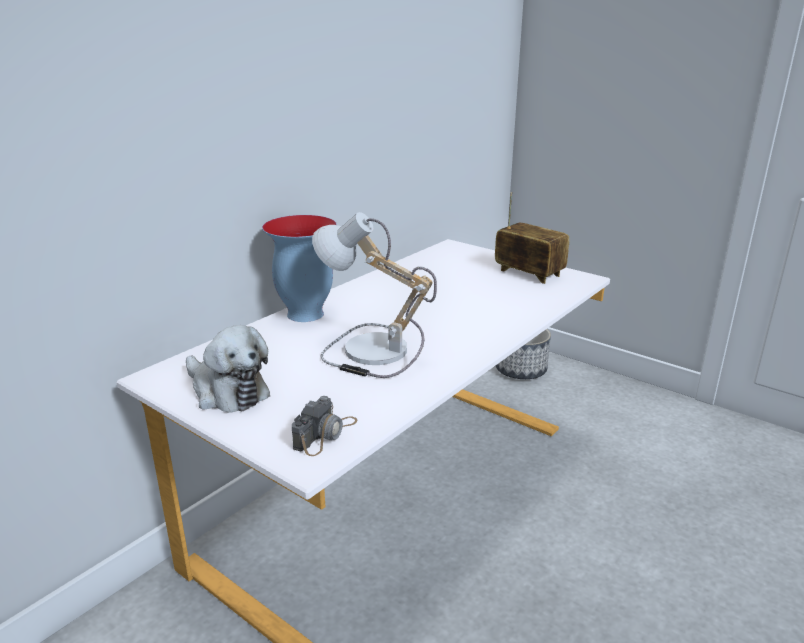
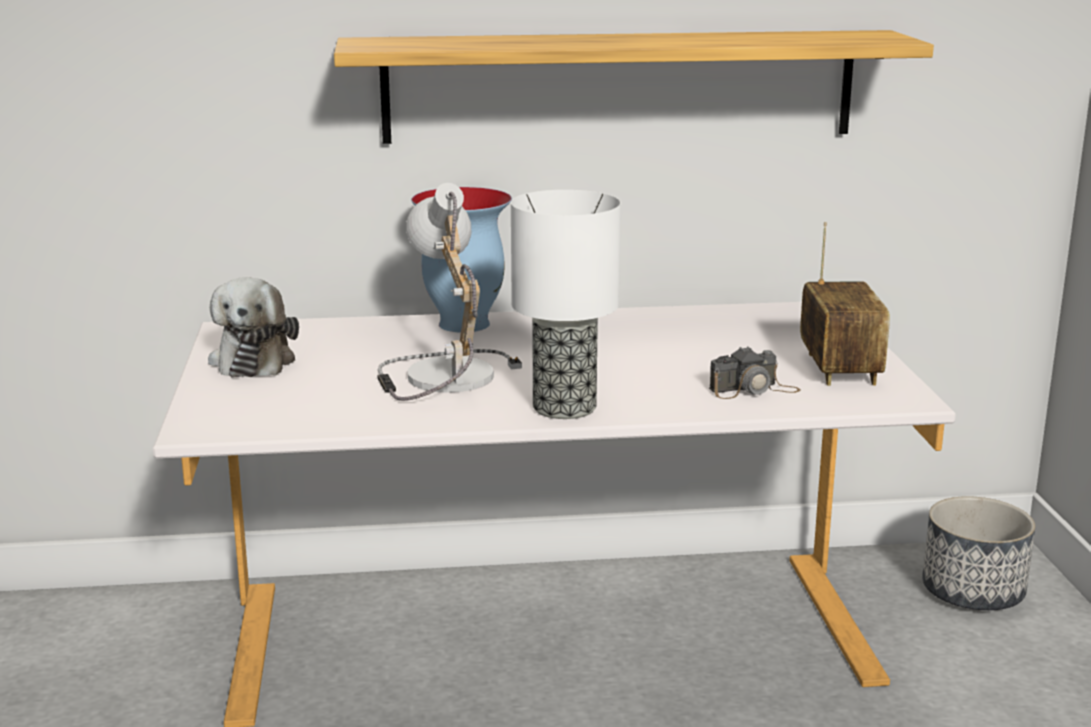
camera: 45 degrees right, 5 degrees down
(325, 434) = (251, 418): camera -> camera (754, 390)
(350, 129) = (619, 86): none -> shelf
(475, 343) = (564, 408): none -> table lamp

